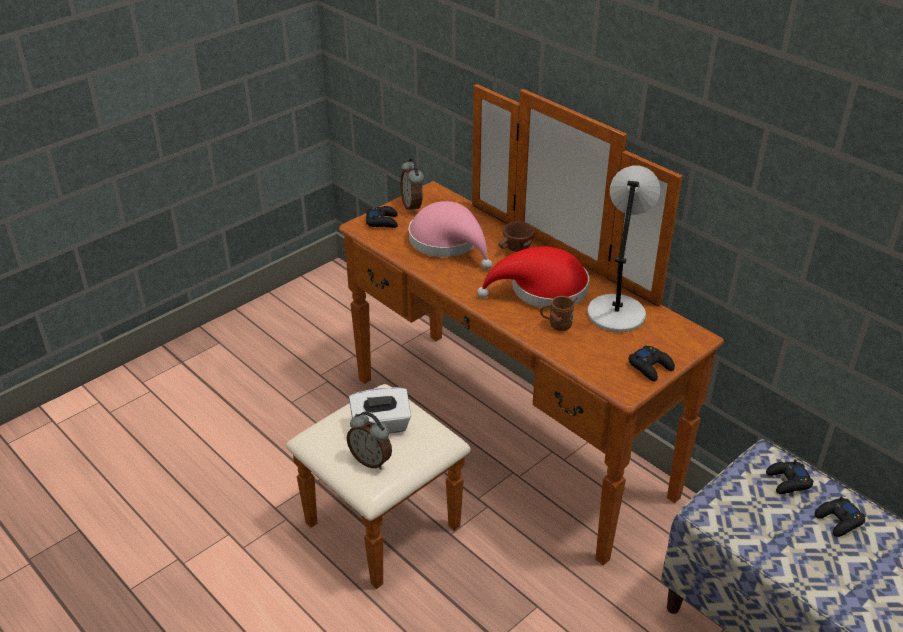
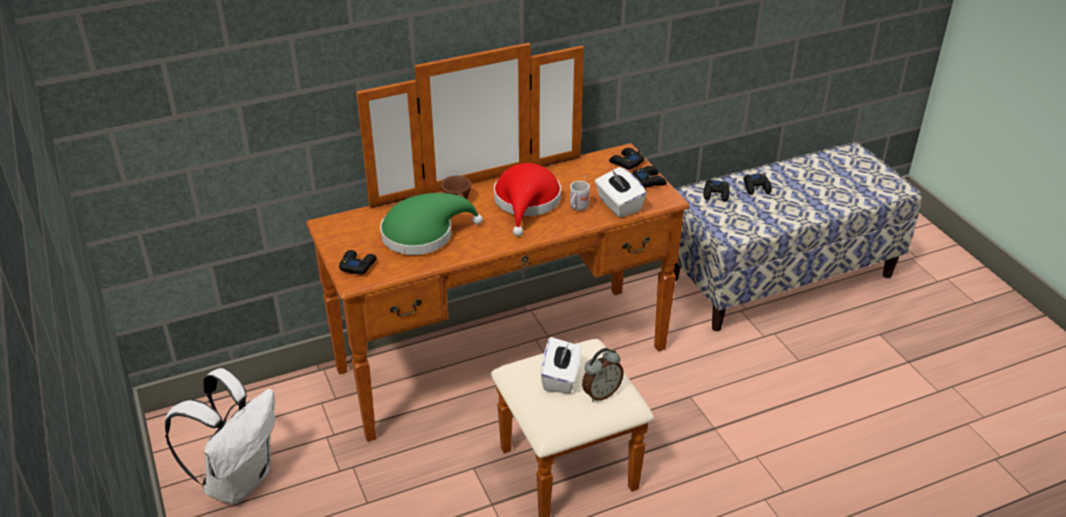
camera: 70 degrees left, 0 degrees up
(290, 325) = (238, 479): none -> white backpack
(413, 206) = (345, 241): alarm clock -> none
(449, 242) = (423, 234): pink hat -> green hat
(556, 325) = (577, 208): brown mug -> white mug
(584, 353) = (618, 205): none -> white tissue box
(616, 312) = (576, 177): grey table lamp -> none
(675, 342) = (626, 162): none -> black game controller

